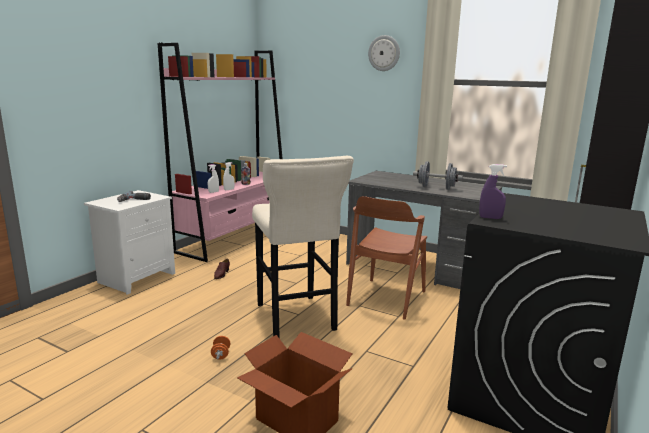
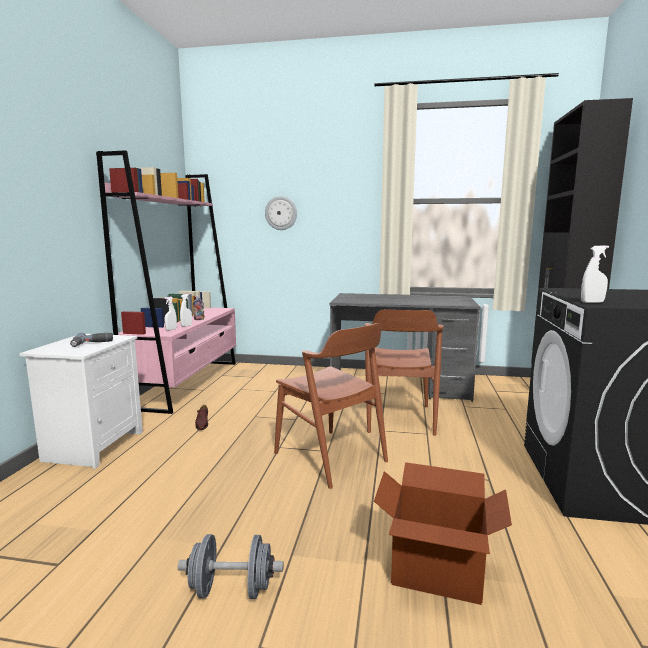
camera: 20 degrees left, 5 degrees down
(221, 355) = (280, 516): orange dumbbell -> none
(296, 319) = (330, 457): beige stool -> brown chair
(384, 53) = (336, 175): wall clock -> wall clock (281, 213)
(436, 188) = (420, 301): grey dumbbell -> grey dumbbell (232, 590)
(490, 218) = (592, 302): purple spray bottle -> white spray bottle

